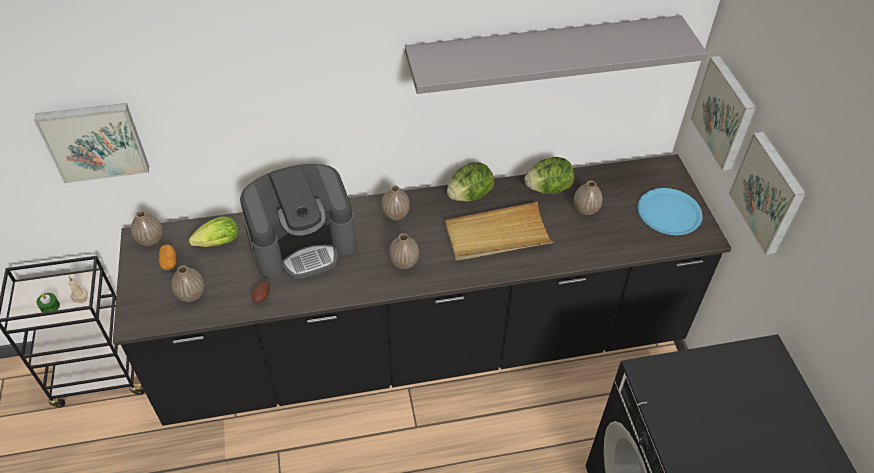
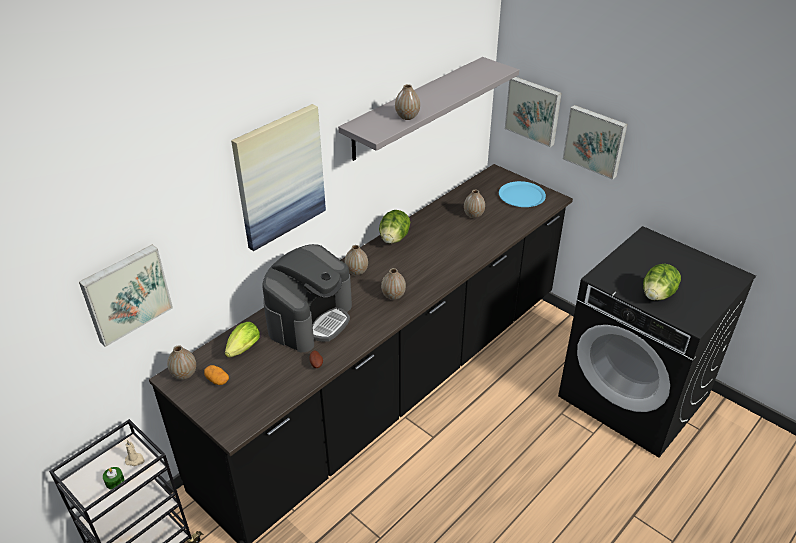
camera: 35 degrees left, 10 degrees down
(191, 295) = (260, 390): vase -> vase (407, 117)
(308, 79) = (279, 177): none -> picture
(497, 235) = (436, 252): beige tray -> none
(548, 188) = (439, 213): lettuce -> lettuce (657, 295)

